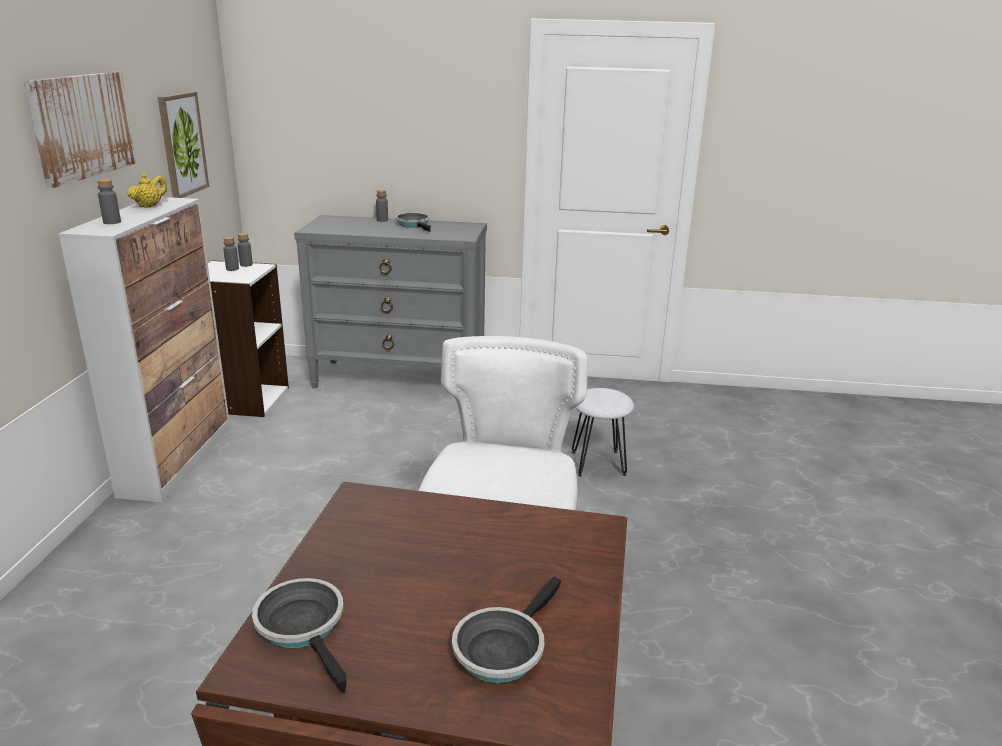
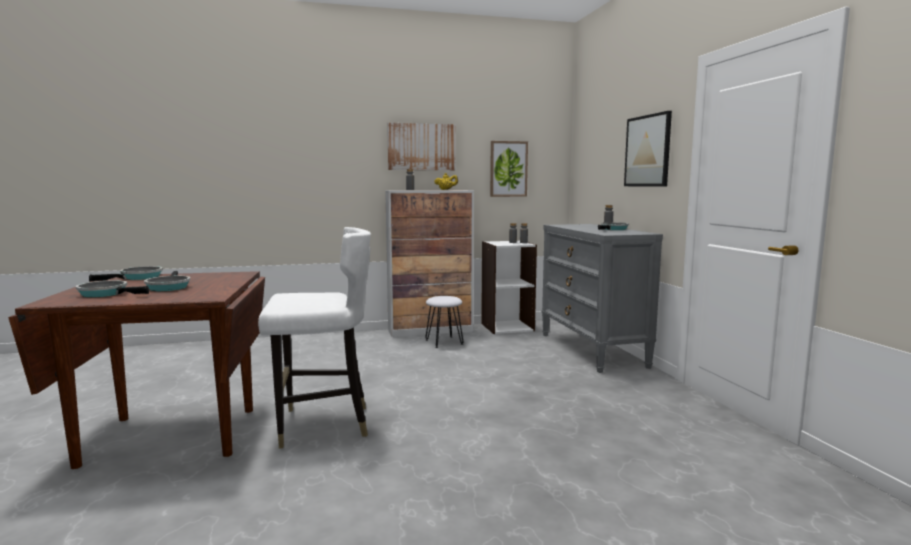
camera: 70 degrees right, 15 degrees down
(441, 120) = (647, 151): none -> picture
(469, 576) = (168, 287): none -> frying pan
(599, 463) = (562, 429): white stool -> white stool (444, 342)

